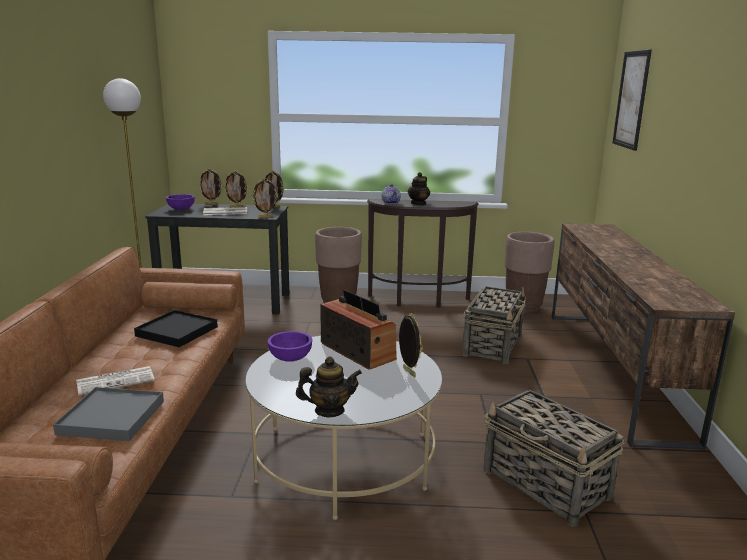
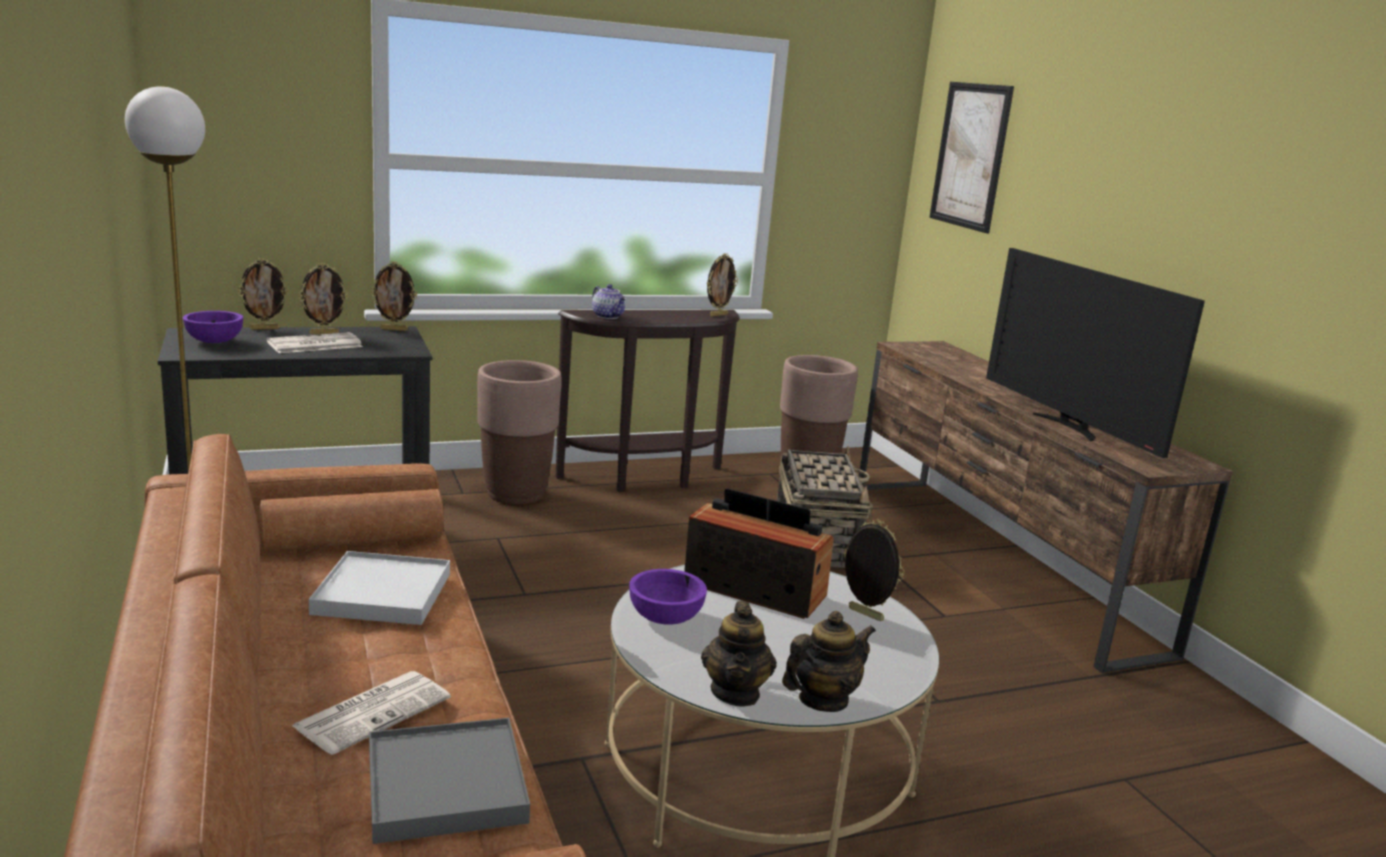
camera: 25 degrees left, 0 degrees up
(176, 331) = (382, 594): black tray -> white tray
(265, 217) = (408, 353): picture frame -> picture frame (718, 315)
(418, 203) = (653, 316): teapot -> teapot (736, 692)
(546, 484) = (1052, 750): basket -> none
(634, 276) = (1068, 427): none -> television

